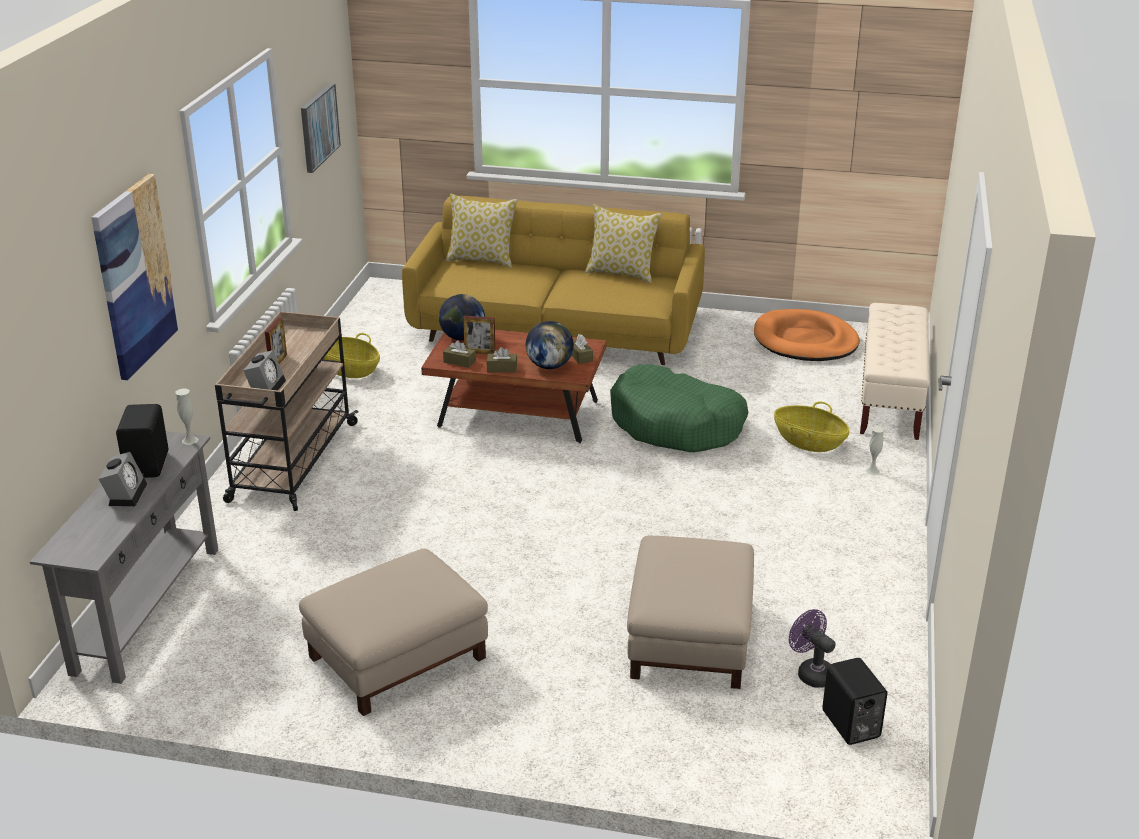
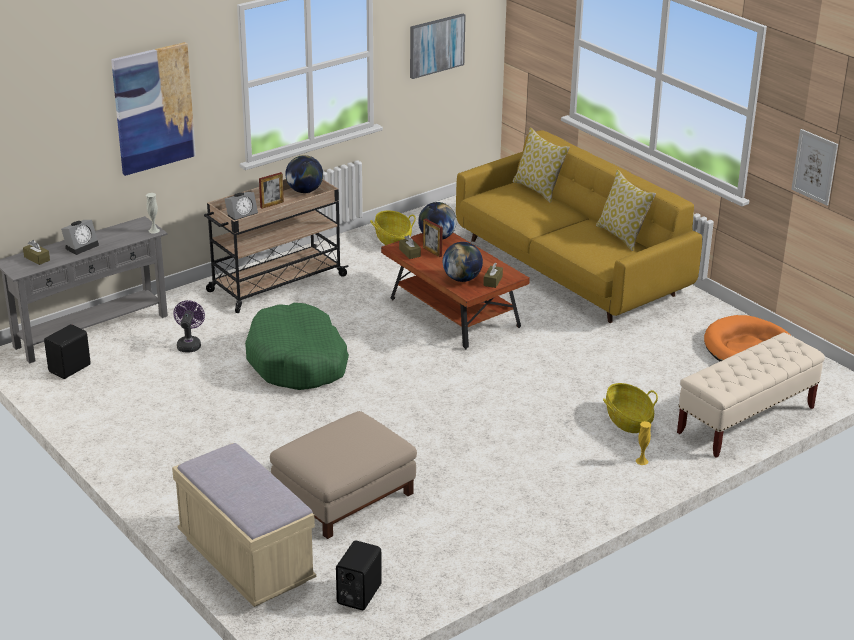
camera: 40 degrees right, 0 degrees up
(149, 464) = (115, 235): black speaker -> black speaker (71, 369)
(291, 335) = (304, 191): none -> globe
(397, 658) = (171, 420): beige ottoman -> none
(502, 368) = (429, 268): brown tissue box -> brown tissue box (37, 258)
(676, 425) = (550, 366): green dog bed -> green dog bed (298, 362)
(700, 758) = (245, 560): none -> beige bench
(811, 673) = (384, 554): purple fan -> purple fan (189, 344)
(831, 132) = (815, 167): none -> picture
(872, 471) = (642, 461): white vase -> yellow vase

